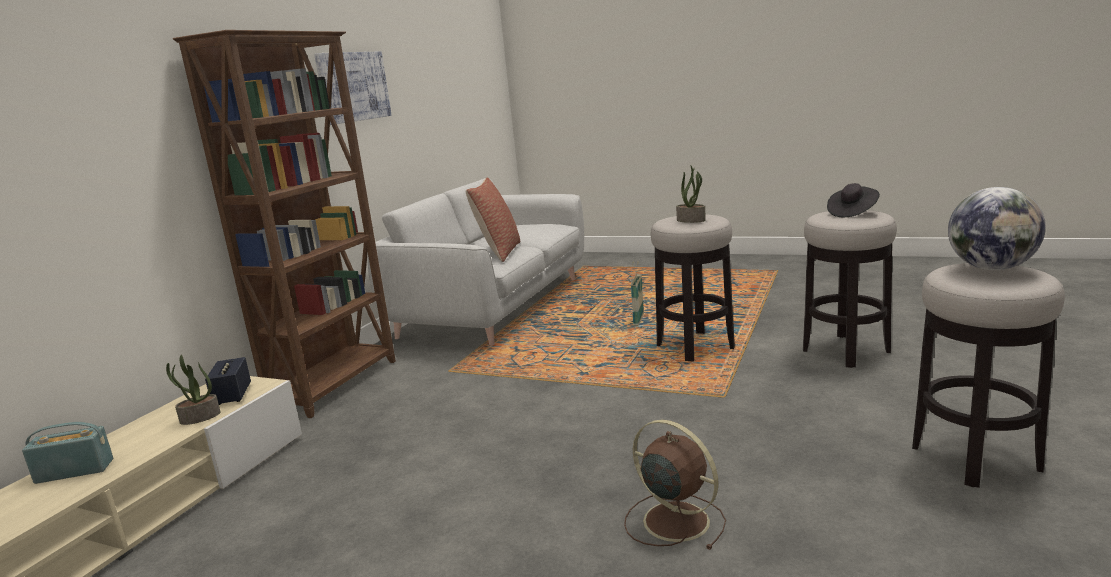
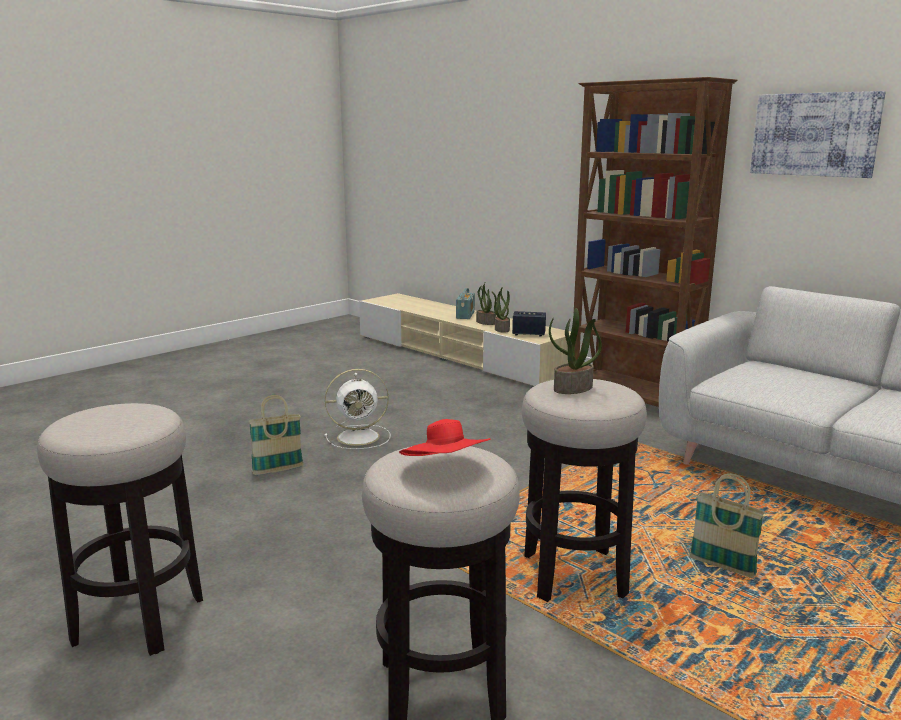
camera: 110 degrees right, 0 degrees up
(146, 440) = (485, 322): none -> potted plant
(499, 252) = (793, 390): pillow -> none
(529, 502) = (360, 437): none -> white fan
(673, 520) = (278, 470): brown fan -> basket
(852, 213) = (446, 470): black hat -> red hat
(991, 268) = (116, 424): globe -> none

